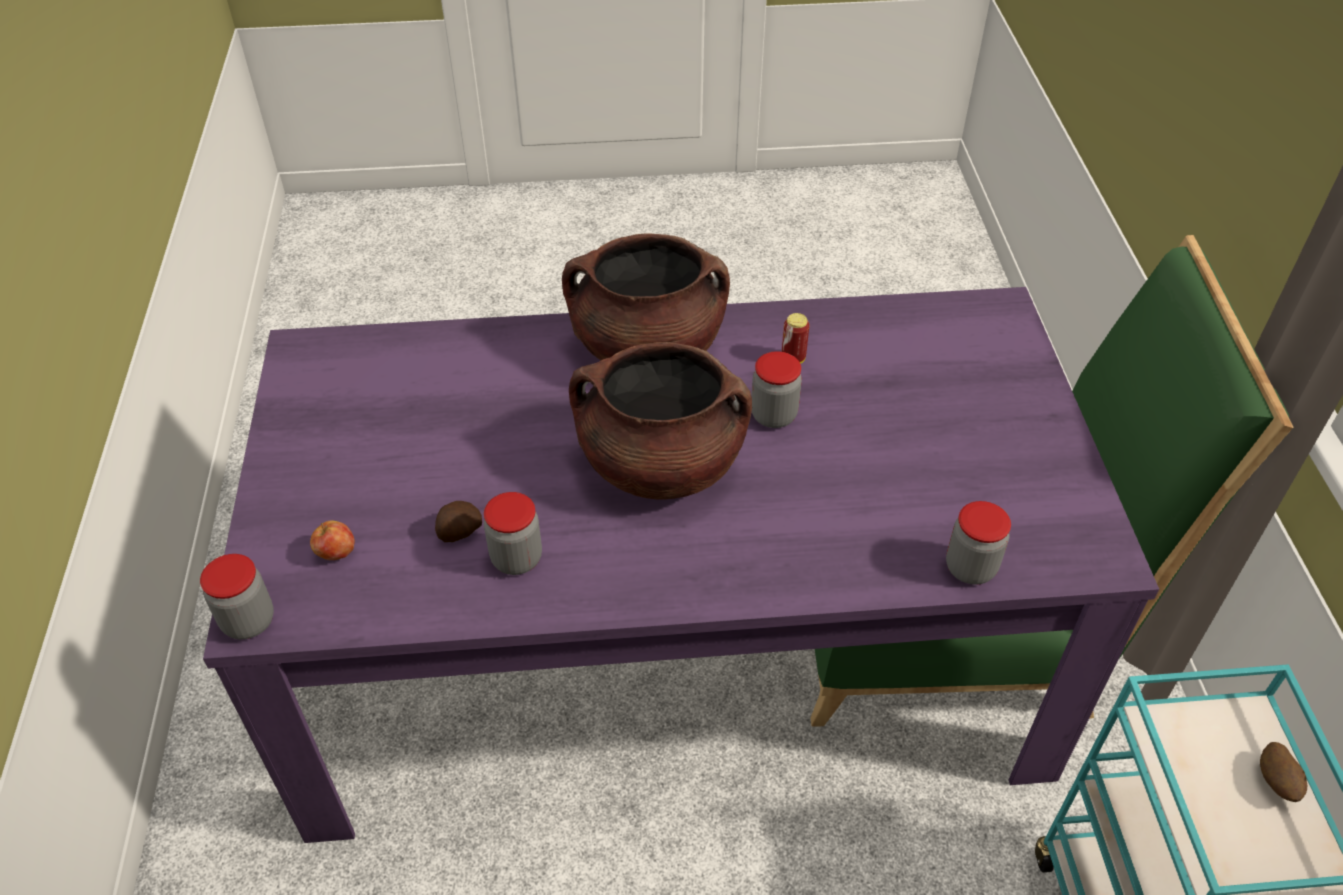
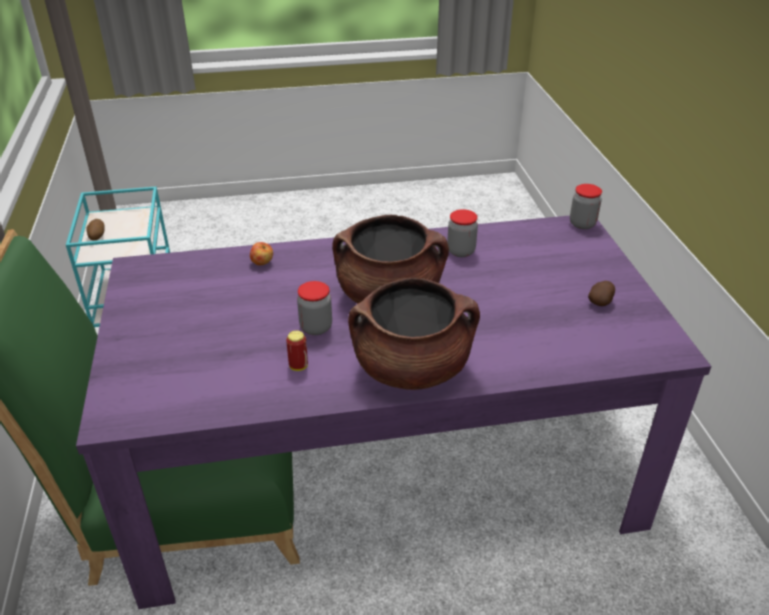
camera: 175 degrees right, 10 degrees down
(336, 553) = (559, 248): apple -> apple (262, 263)
(459, 532) = (497, 260): potato -> potato (601, 302)
(970, 568) = (212, 260): jar -> none

